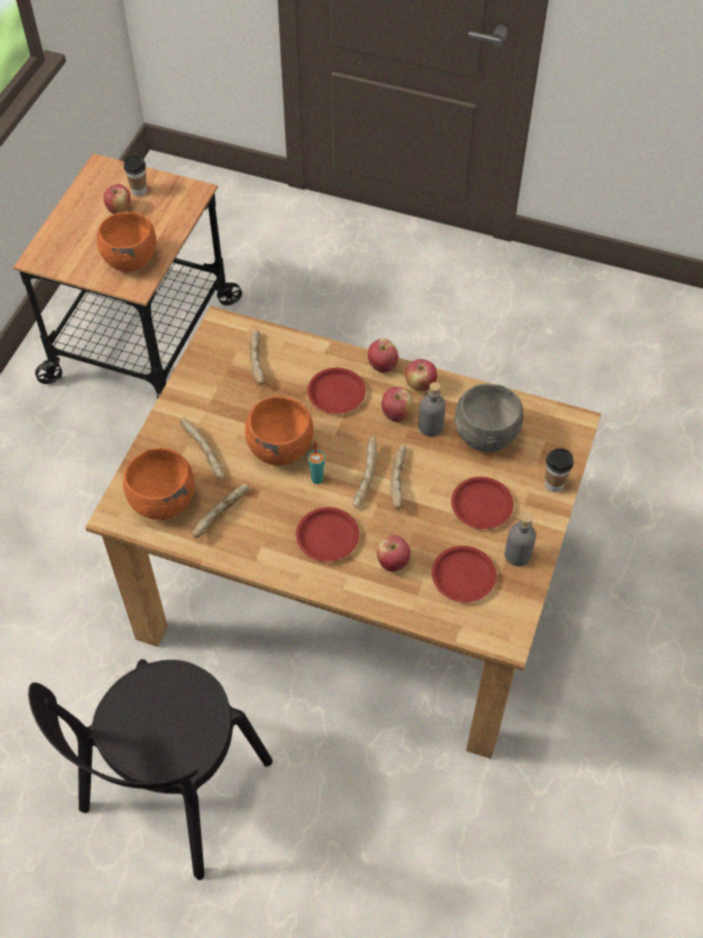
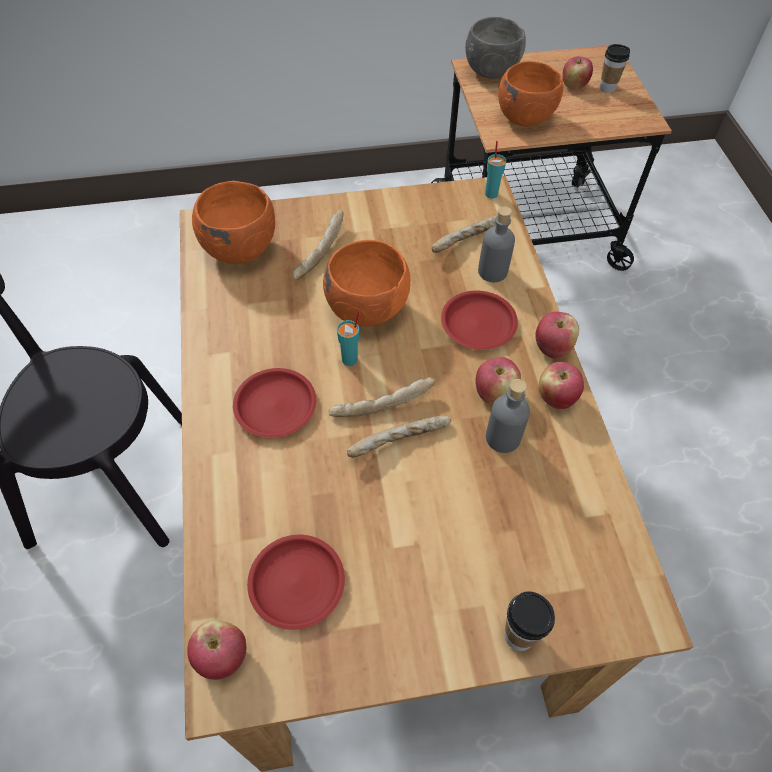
camera: 60 degrees right, 0 degrees up
(222, 515) = (251, 301): bread -> none
(223, 323) = (491, 193): none -> turquoise cup
(392, 562) = (275, 490): apple -> apple (223, 657)
(481, 505) = (422, 553): red plate -> none
(485, 436) = (534, 507): grey bowl -> grey bowl (490, 71)
(517, 555) = (369, 639): grey bottle -> grey bottle (492, 271)

